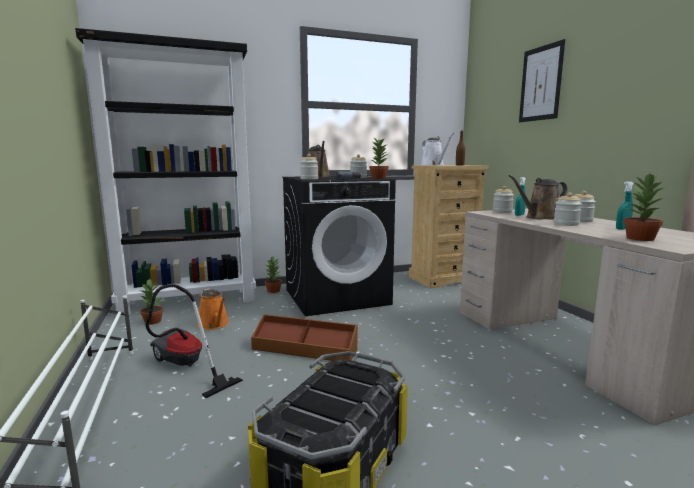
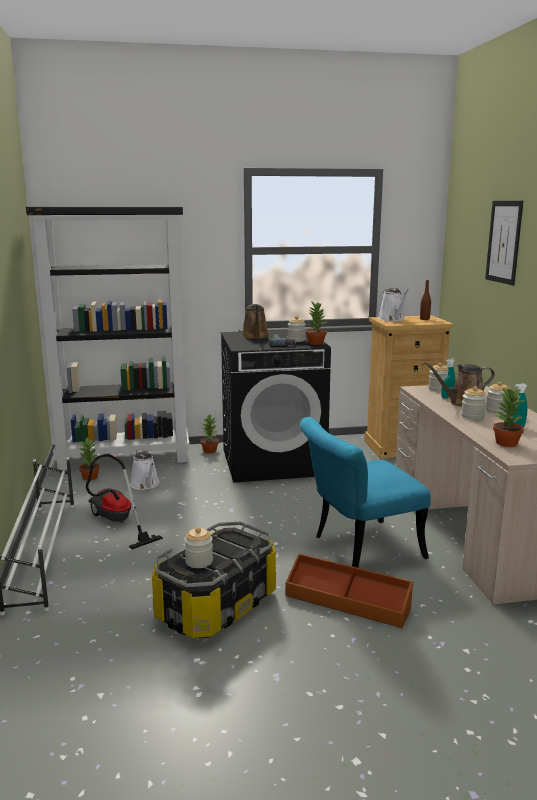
camera: 10 degrees right, 5 degrees up
(214, 324) = (145, 485): orange watering can -> white watering can
(305, 349) = (223, 515): brown storage box -> brown storage box (347, 601)
(309, 179) = (241, 345): jar -> jar (199, 561)
(465, 373) = (358, 549): none -> turquoise chair

